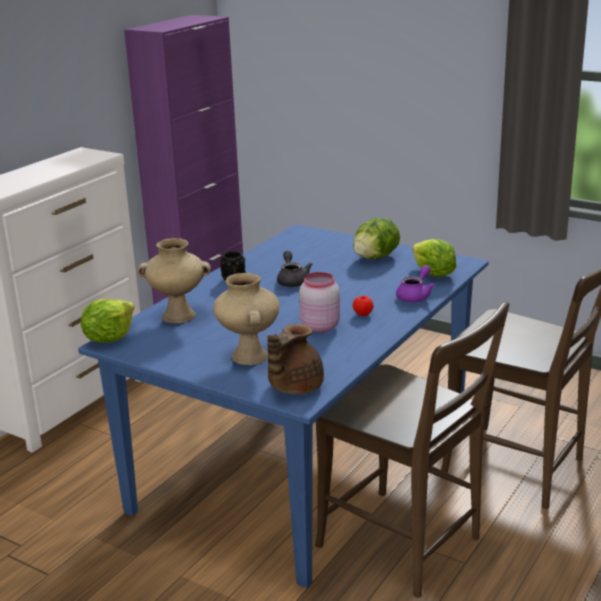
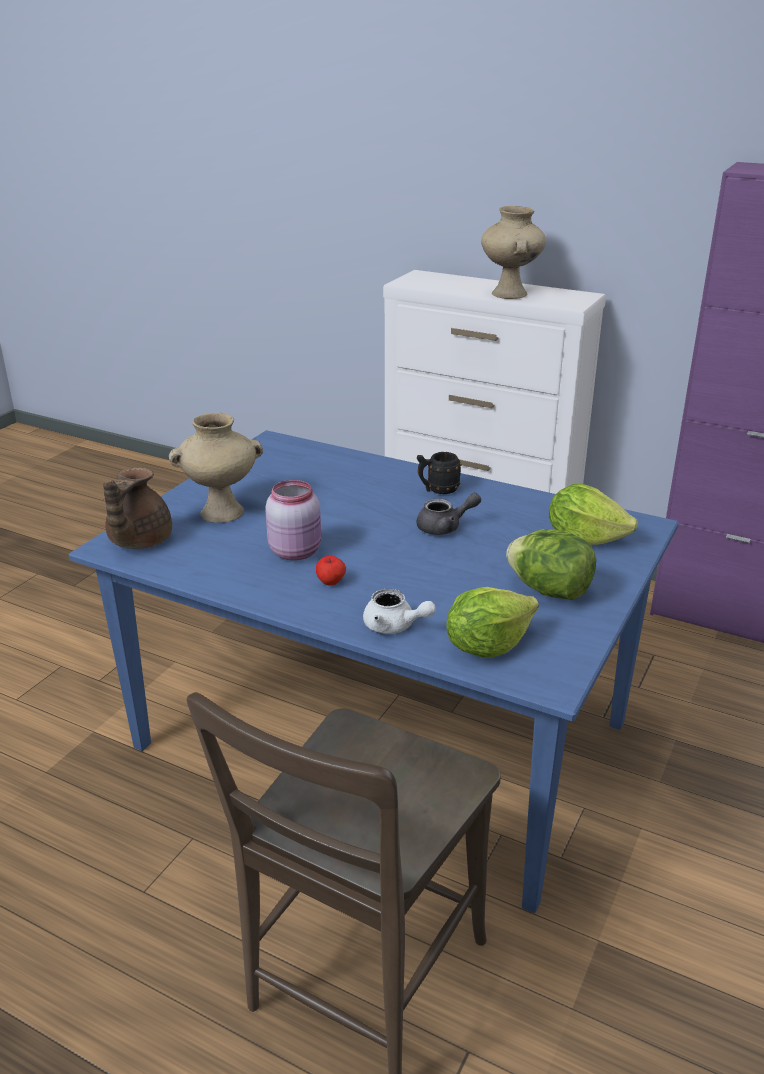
camera: 85 degrees right, 5 degrees up
(109, 338) = (283, 440): lettuce -> lettuce (584, 538)
(179, 315) = (335, 467): beige vase -> beige vase (510, 294)
(293, 387) = (138, 541): brown teapot -> brown teapot turned 105 degrees counterclockwise
(406, 546) = (189, 831): brown chair -> none
(415, 296) = (394, 626): purple teapot -> white teapot

